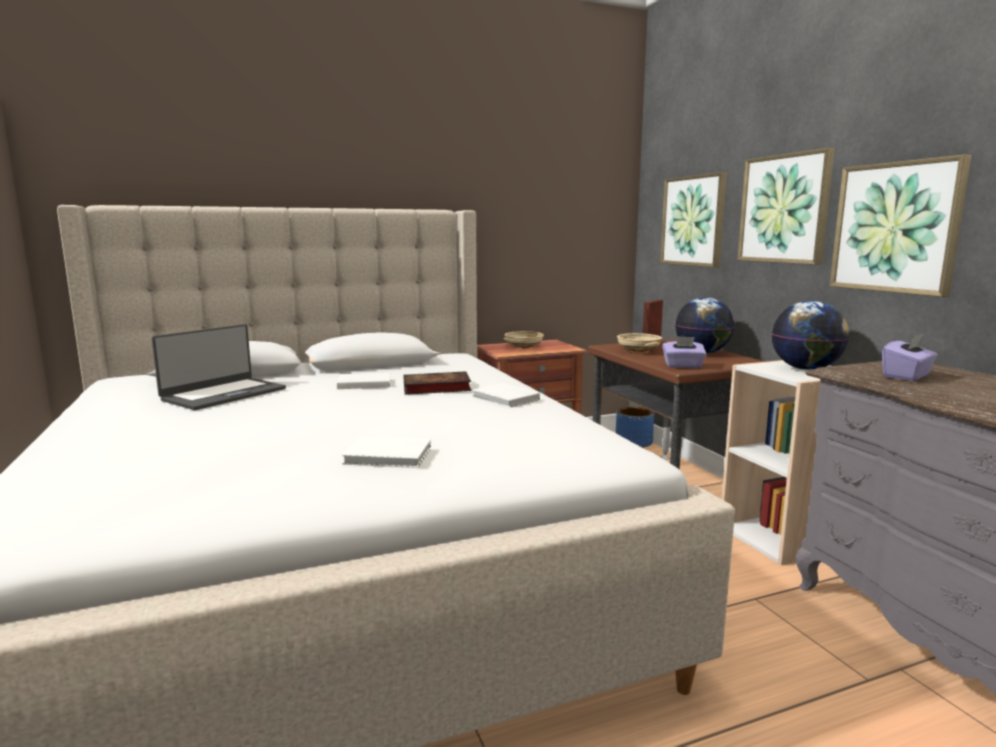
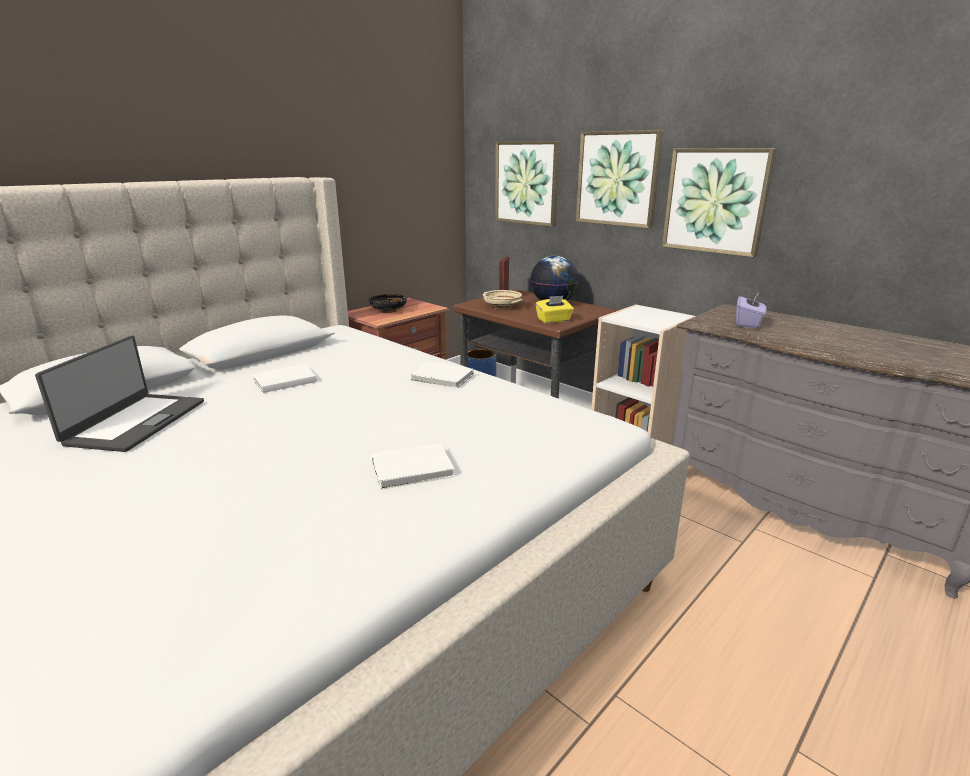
camera: 25 degrees left, 10 degrees up
(434, 388) = (364, 375): book -> none
(523, 347) = (388, 310): beige bowl -> black bowl
(683, 366) = (554, 320): purple tissue box -> yellow tissue box
(806, 369) = (652, 316): globe -> none

